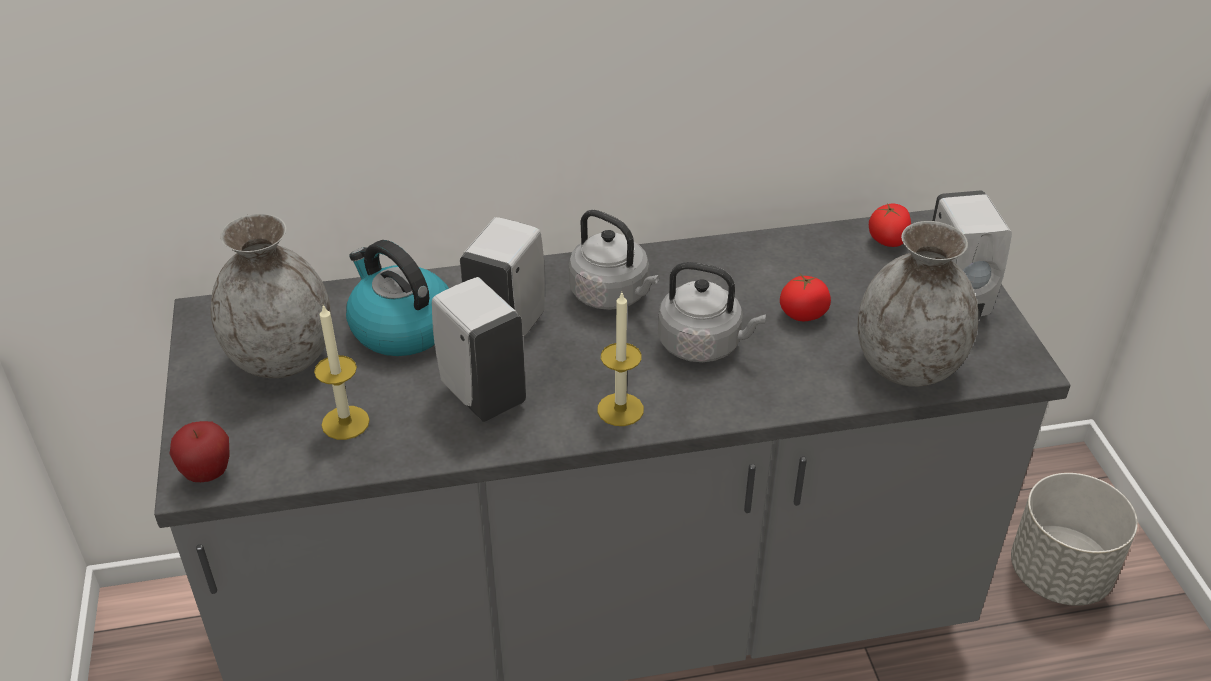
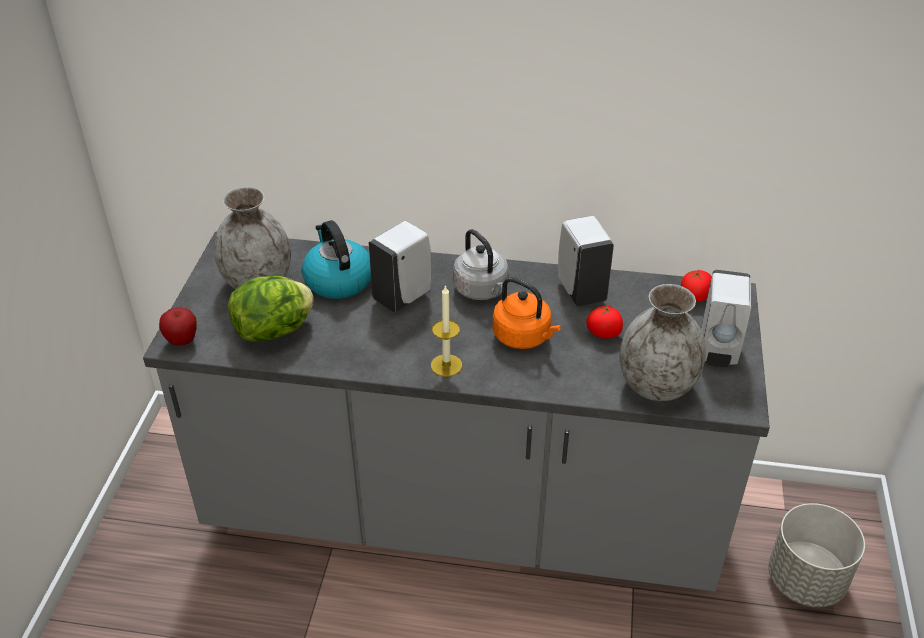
camera: 20 degrees right, 0 degrees up
(345, 422) = (275, 331): candle -> lettuce
(481, 393) = (365, 333): white soap dispenser -> white soap dispenser (580, 290)
(703, 345) = (524, 337): grey kettle -> orange kettle

